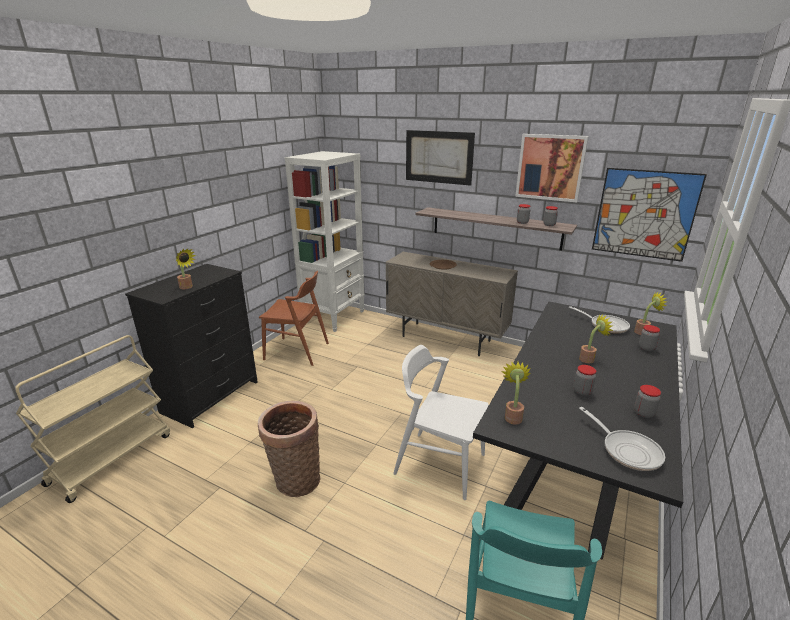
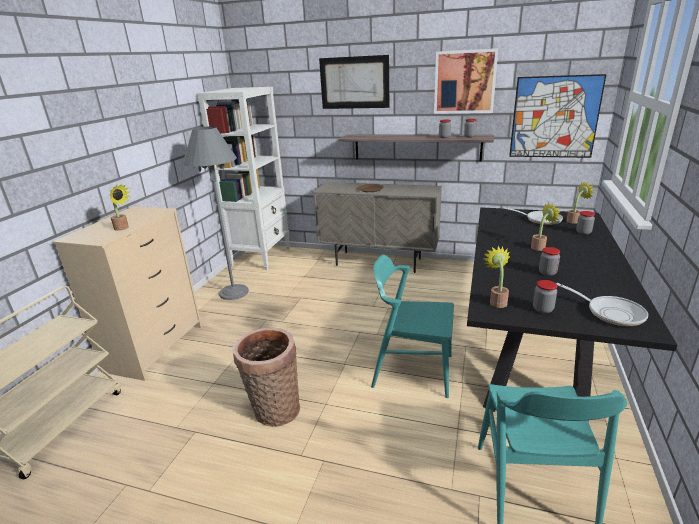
camera: 10 degrees left, 0 degrees up
(211, 397) = (155, 348): black dresser -> beige dresser
(297, 351) = (234, 292): brown chair -> grey floor lamp
(439, 464) = (412, 371): white chair -> turquoise chair
(643, 413) = (608, 282): jar -> jar (542, 309)

